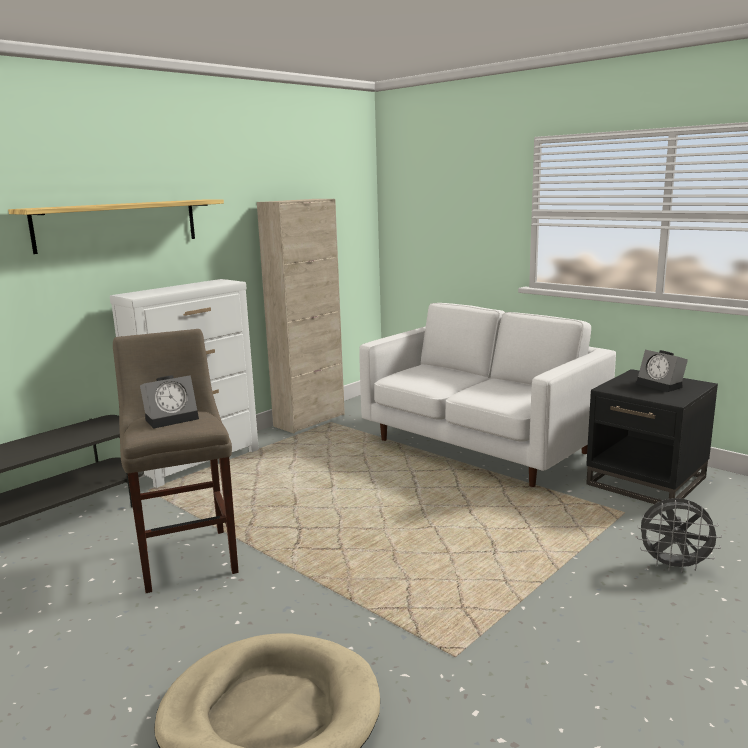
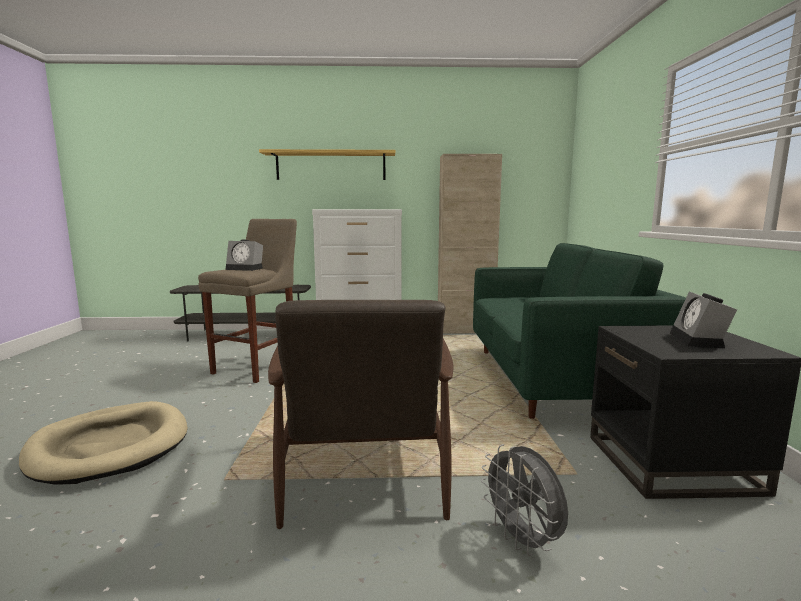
camera: 45 degrees right, 5 degrees down
(480, 446) = (551, 379): white sofa -> green sofa
(520, 583) = (364, 468): none -> brown armchair

